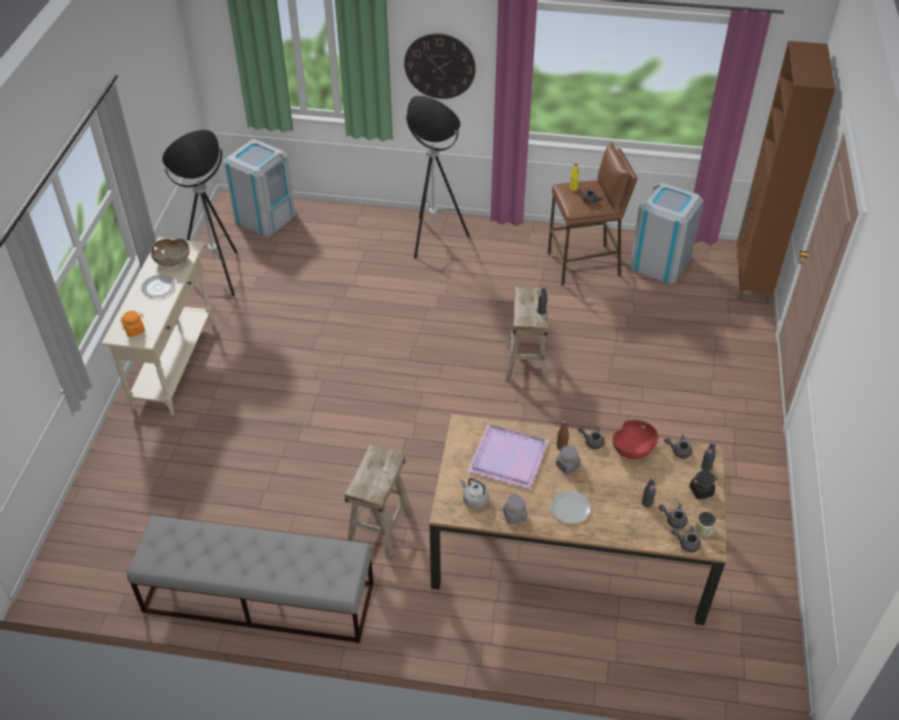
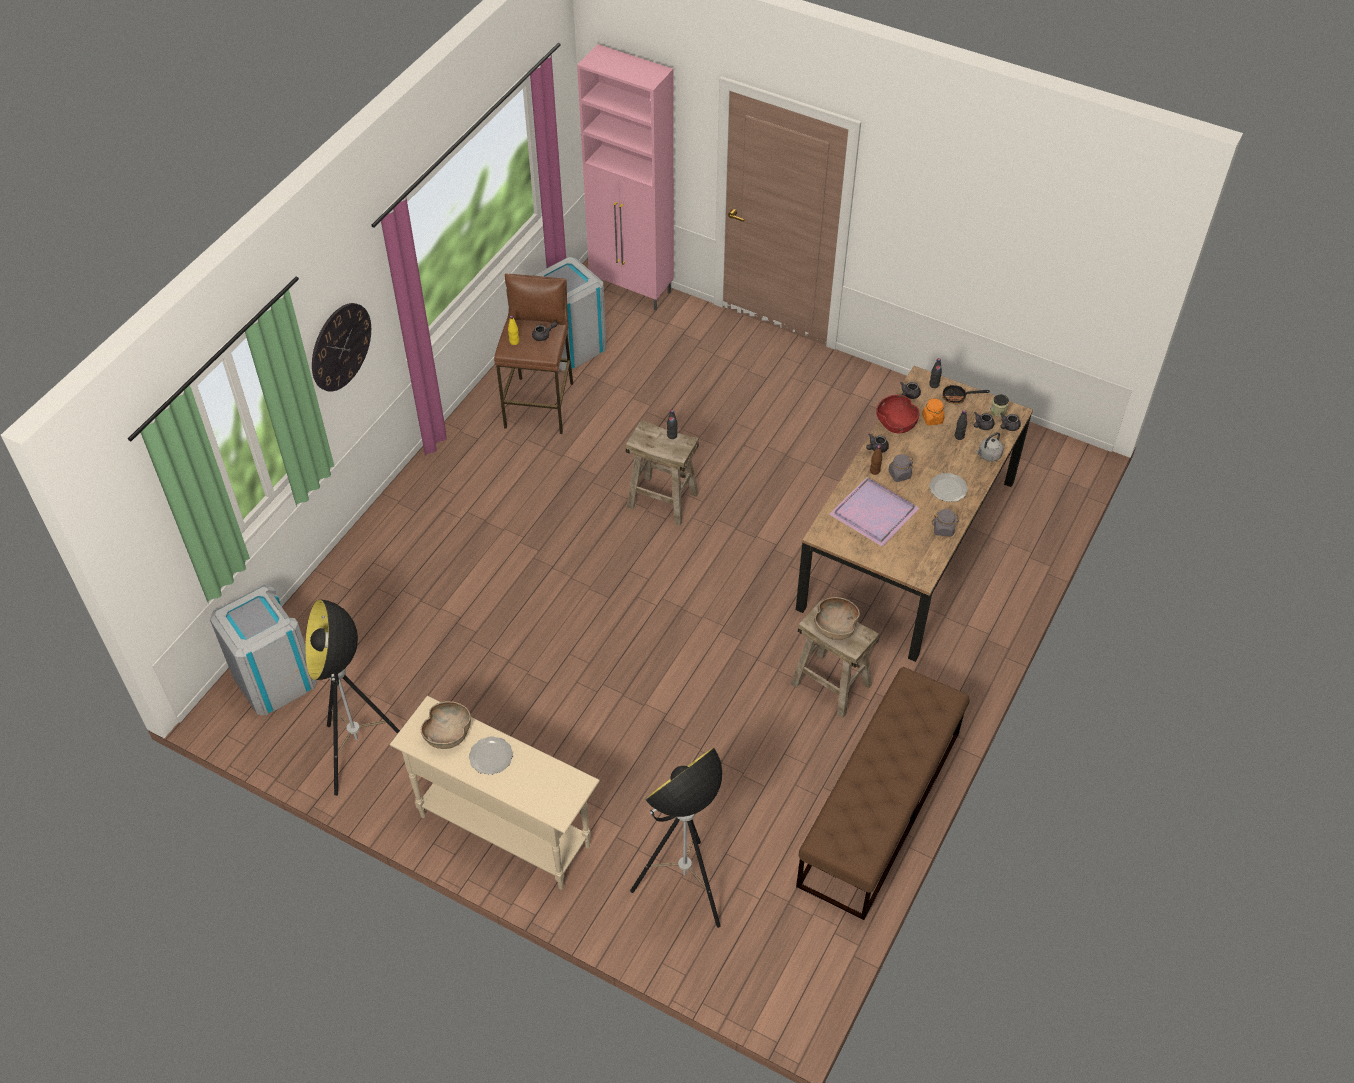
camera: 70 degrees left, 5 degrees up
(135, 330) = (558, 792): orange jar -> orange jar (932, 419)
(258, 597) = (879, 809): grey bench -> brown bench
(376, 471) = (835, 627): none -> brown bowl
(433, 238) = (420, 520): floor lamp -> floor lamp (684, 889)
(474, 499) = (915, 552): grey kettle -> grey kettle (988, 455)
(701, 491) = (958, 397): black jar -> frying pan
(751, 280) = (632, 290): brown cabinet -> pink cabinet

